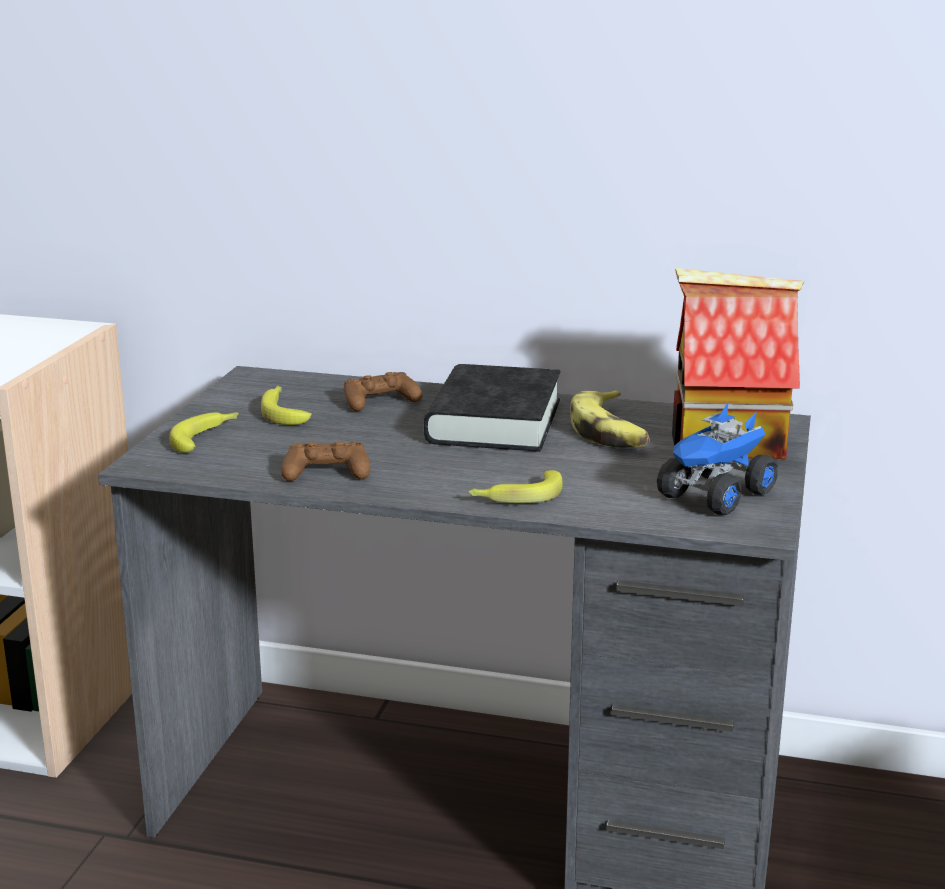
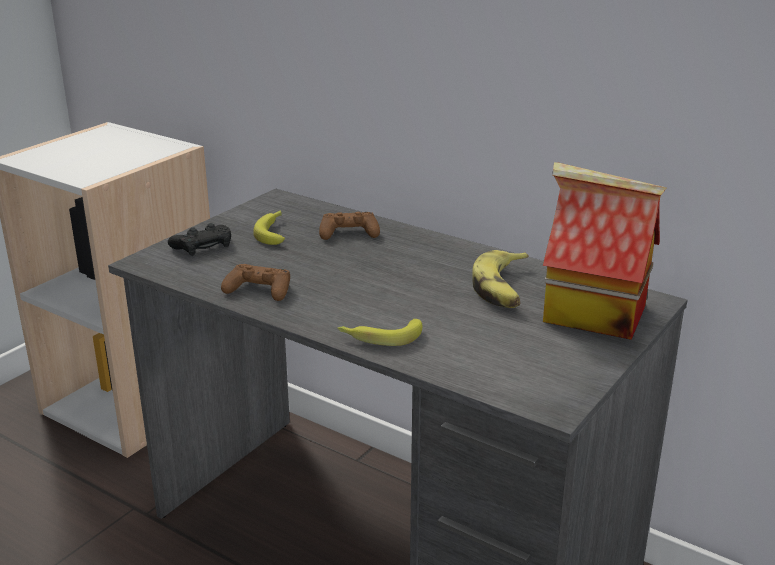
camera: 20 degrees right, 5 degrees up
(207, 438) = (203, 246): banana -> black game controller
(494, 421) = (419, 264): black book -> none
(716, 496) = (542, 366): toy truck -> none

